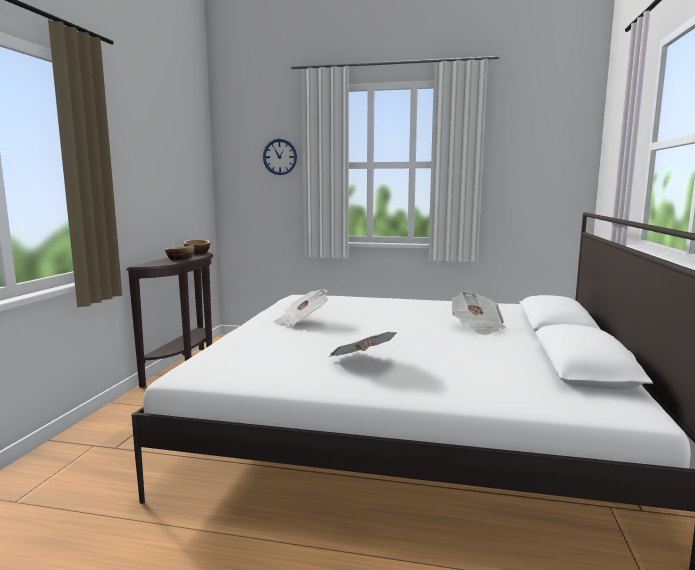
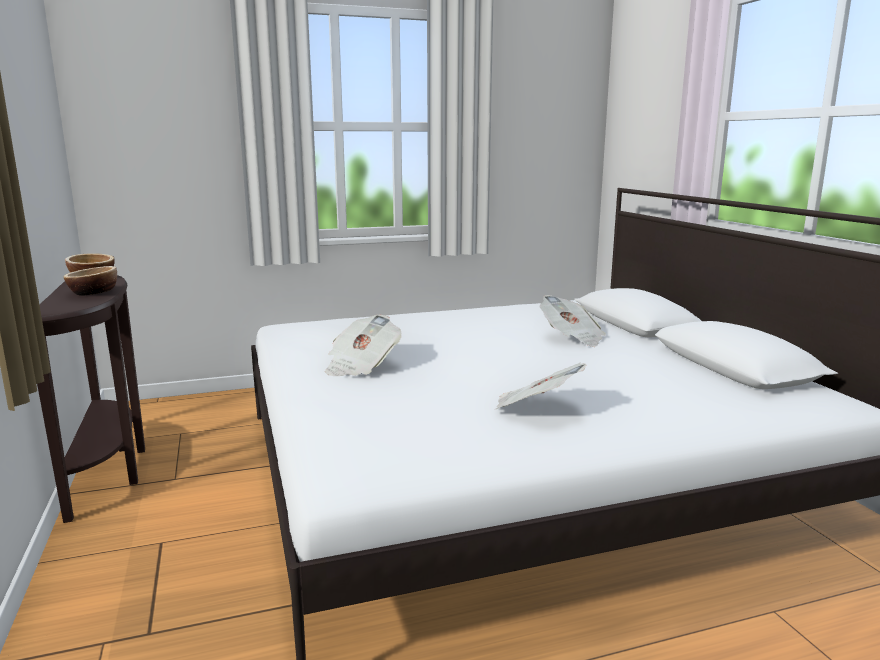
camera: 30 degrees left, 5 degrees up
(279, 157) = (192, 110): wall clock -> none

